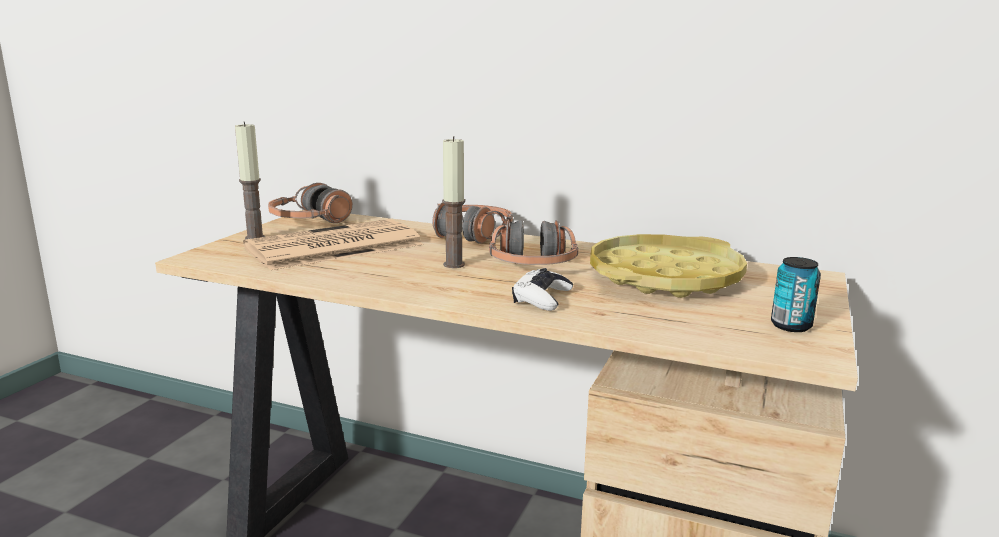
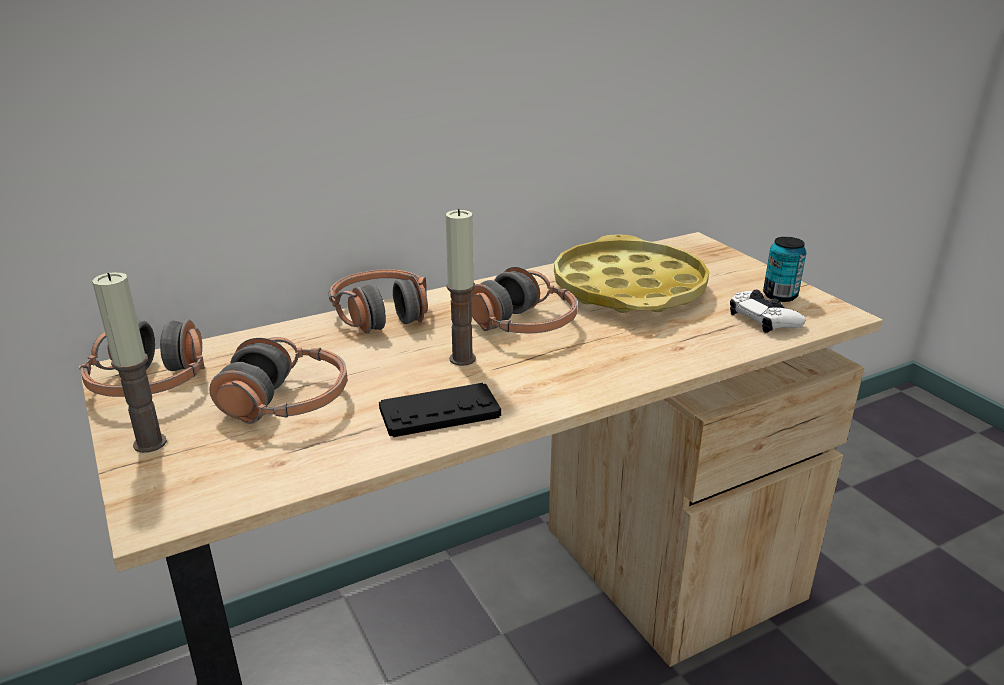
camera: 50 degrees left, 10 degrees up
(332, 247) = (286, 403): newspaper -> headphones
(378, 277) = (439, 412): none -> black game controller
(542, 298) = (613, 356): white game controller -> white game controller (763, 318)

